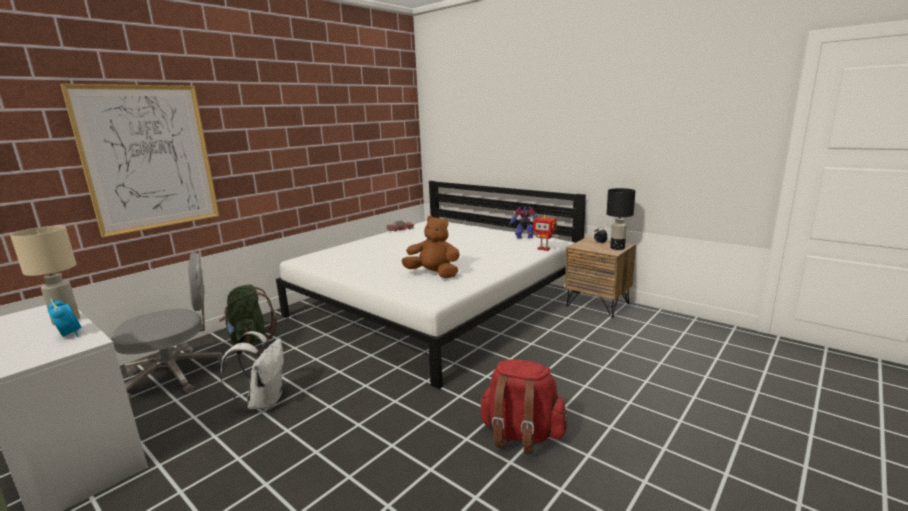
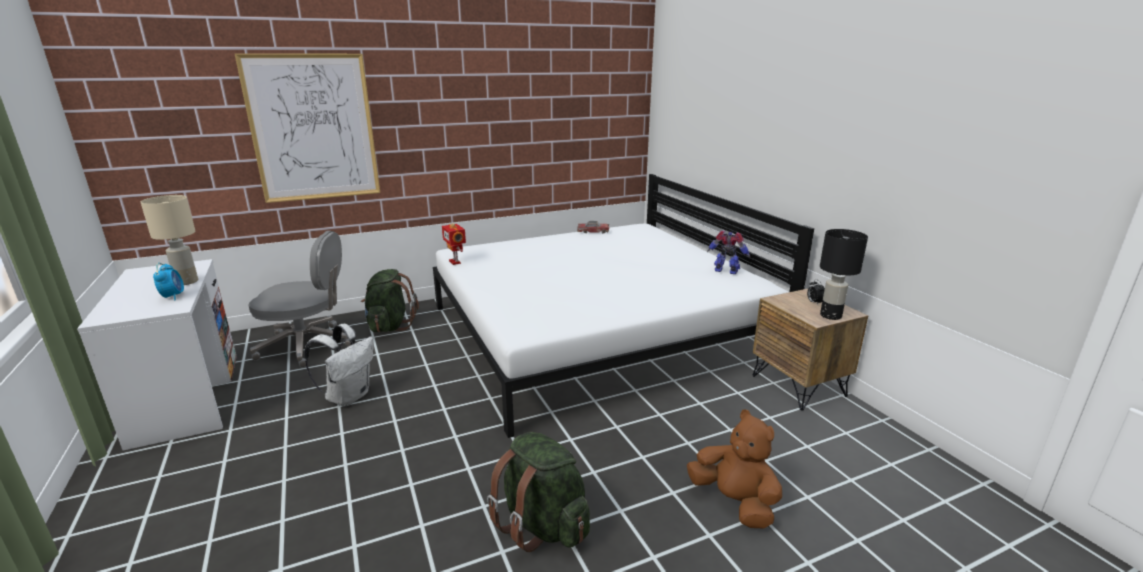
camera: 25 degrees right, 5 degrees up
(434, 274) = (560, 301): brown plush toy -> brown plush toy (734, 502)
(521, 435) = (542, 525): red backpack -> green backpack
(544, 249) = (730, 294): toy robot -> toy robot (455, 262)

